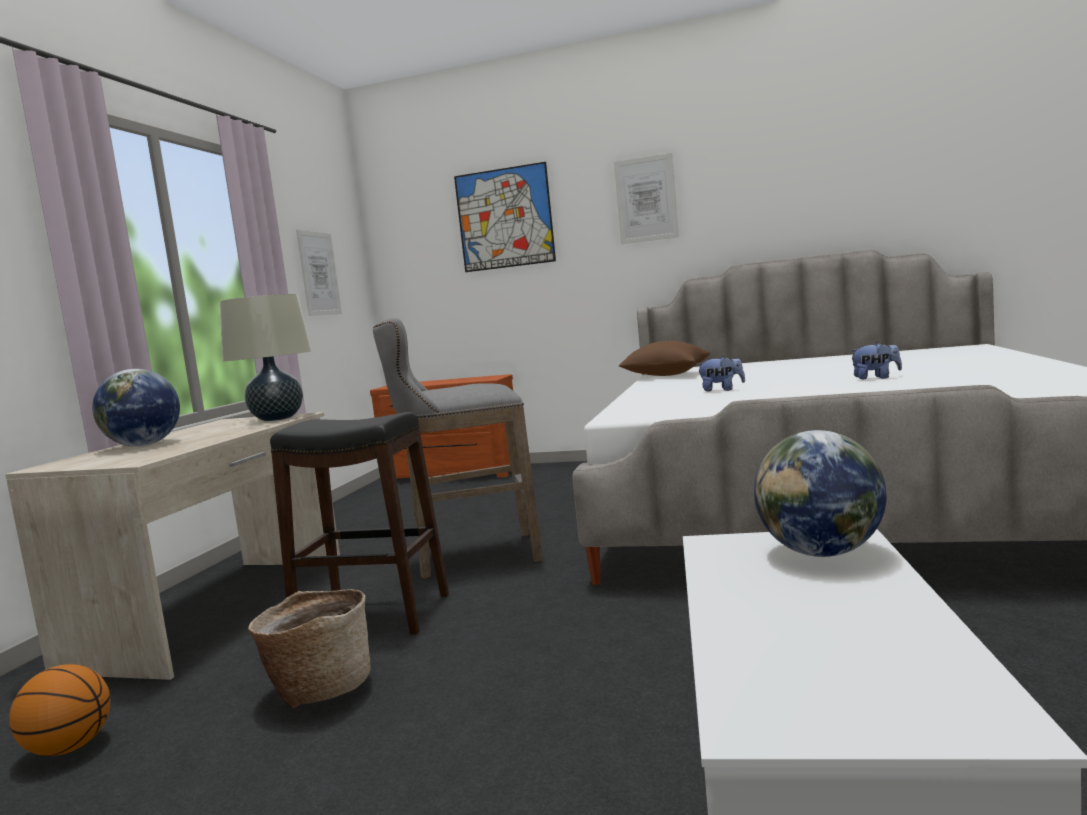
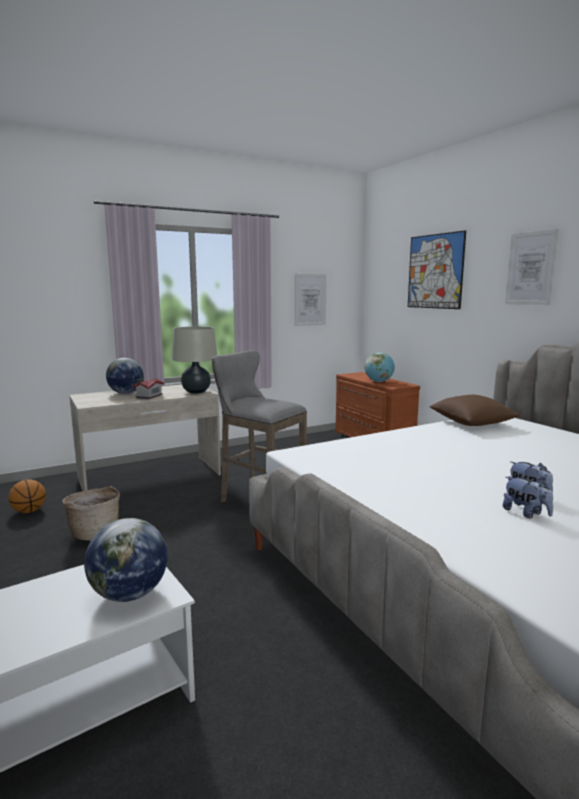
camera: 45 degrees right, 5 degrees up
(211, 436) = (148, 396): none -> toy house
(372, 614) = (171, 509): black stool -> none
(455, 381) = (379, 381): none -> globe
(721, 390) = (419, 455): plush toy -> plush toy (526, 513)

